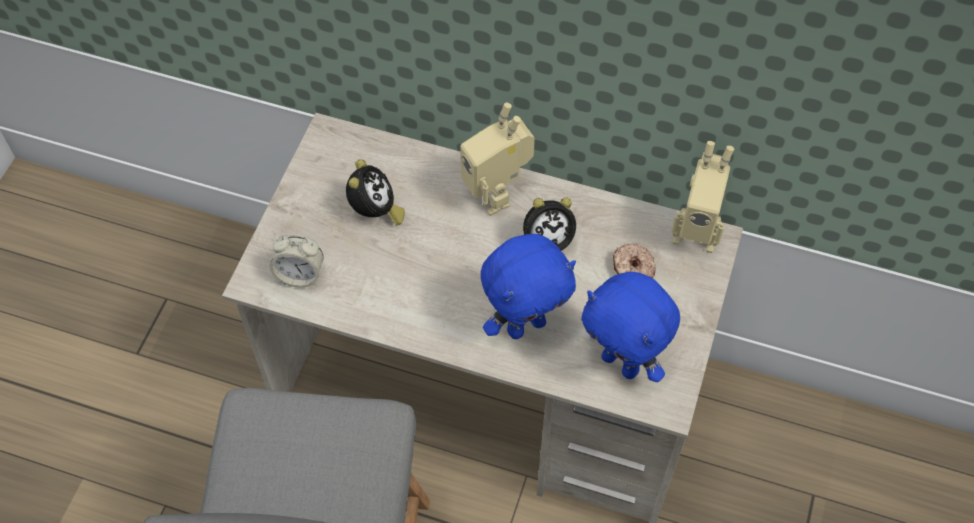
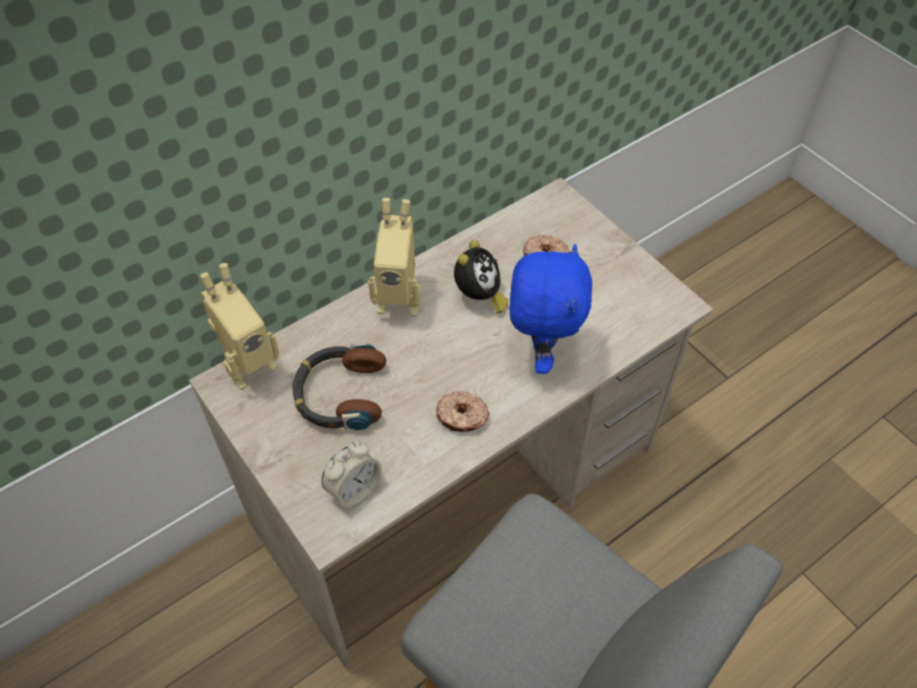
camera: 55 degrees left, 5 degrees down
(375, 212) = (340, 394): alarm clock -> headphones
(416, 306) = (462, 417): none -> donut
(622, 363) = (623, 311): blue plush toy -> none
(696, 232) = (542, 203): toy robot -> toy robot (248, 365)

